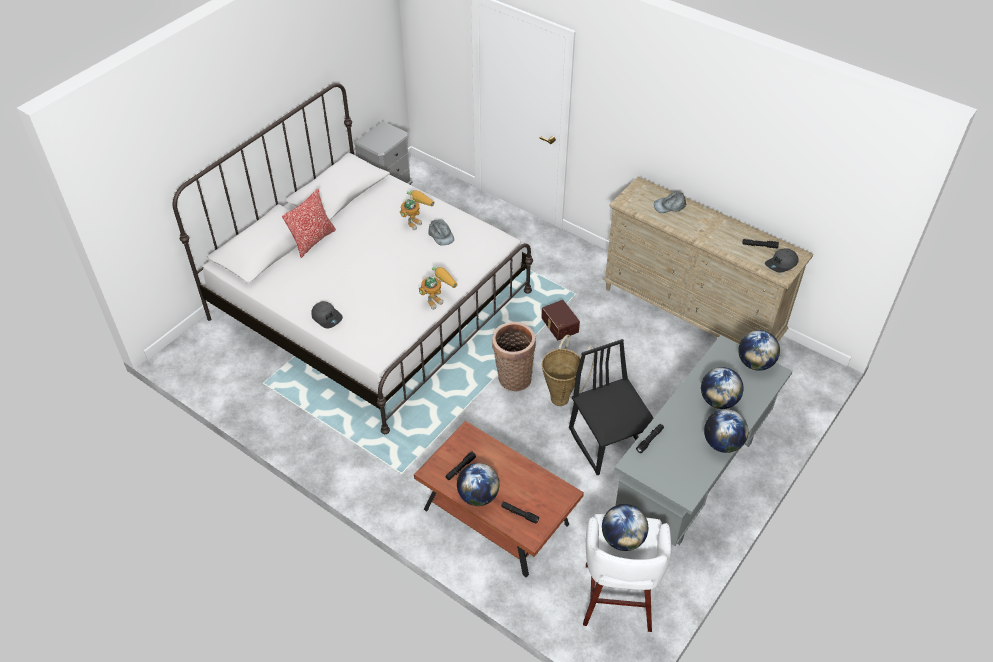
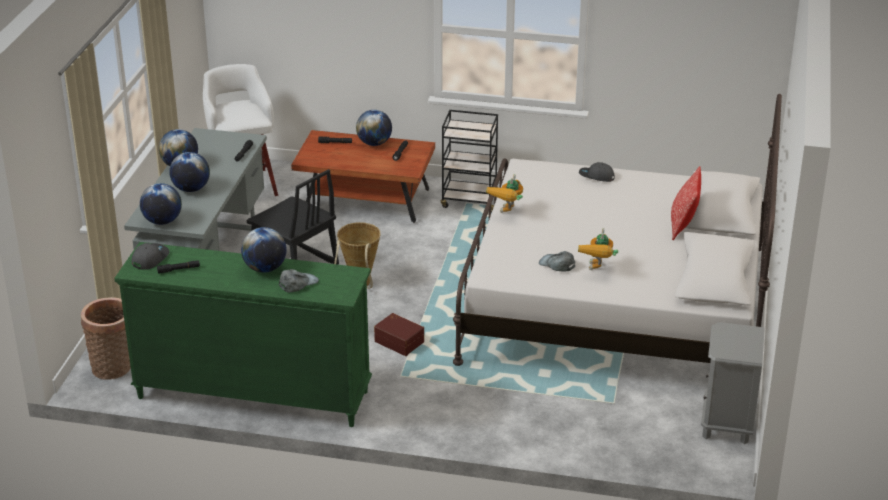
camera: 155 degrees right, 15 degrees down
(395, 476) = (470, 200): none -> black cart
(513, 377) = (418, 287): basket -> basket (114, 368)
(622, 539) = (243, 112): globe -> globe (265, 268)
(692, 314) = (252, 394): beige dresser -> green dresser

